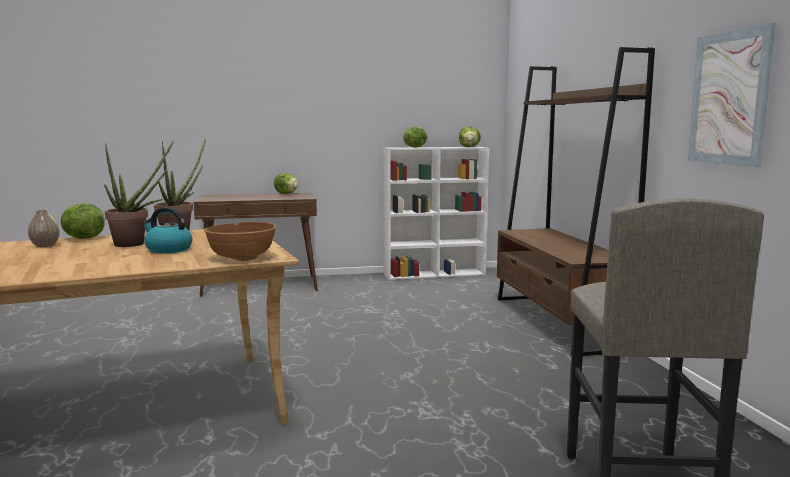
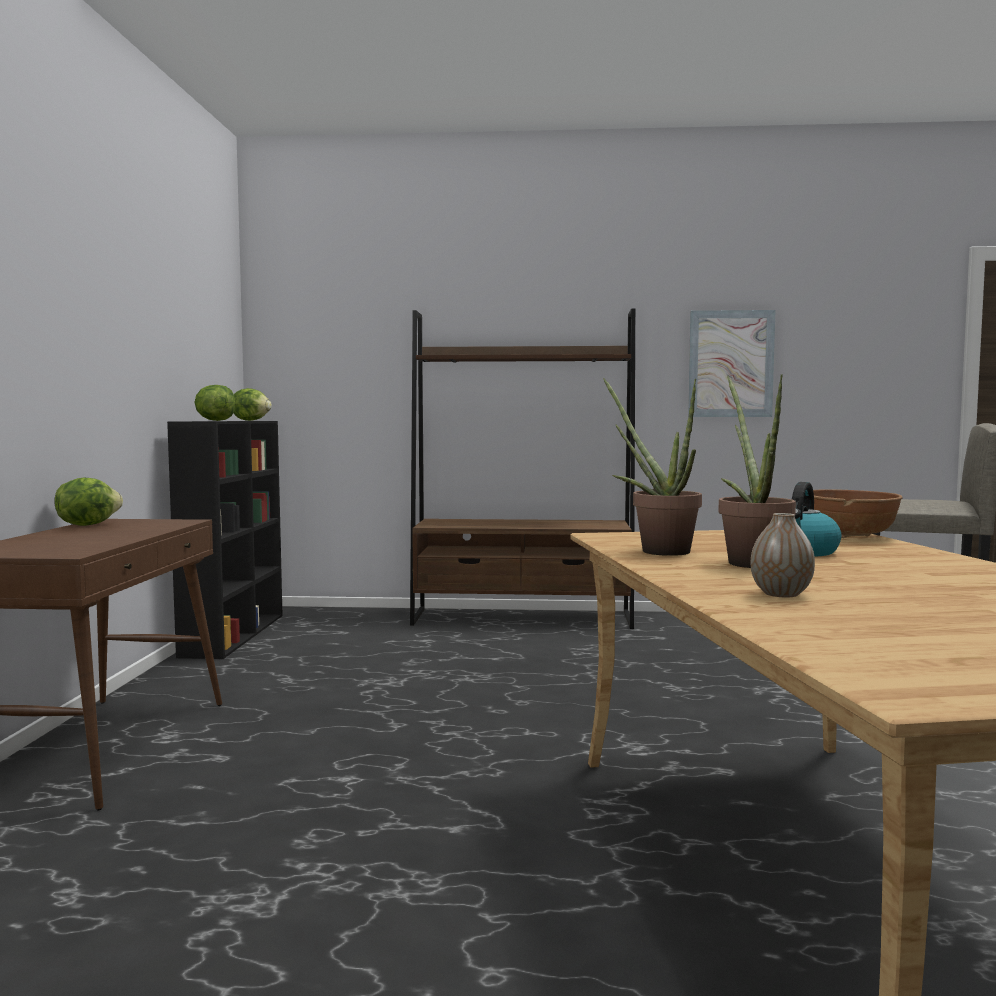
camera: 75 degrees left, 5 degrees down
(82, 238) = (690, 582): lettuce -> none
(435, 274) = (234, 634): white bookcase -> black bookcase

